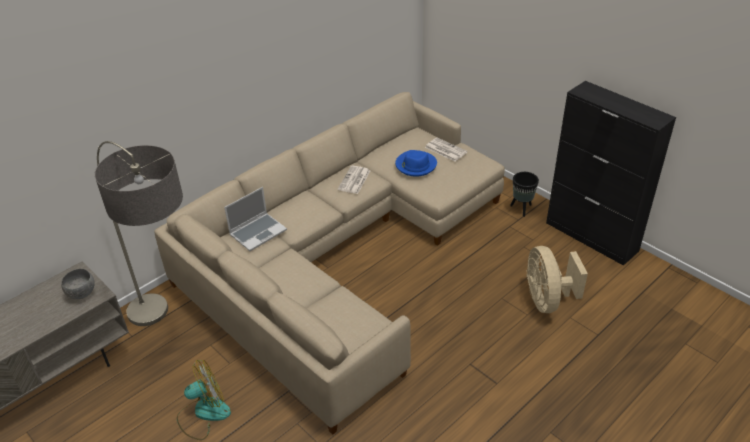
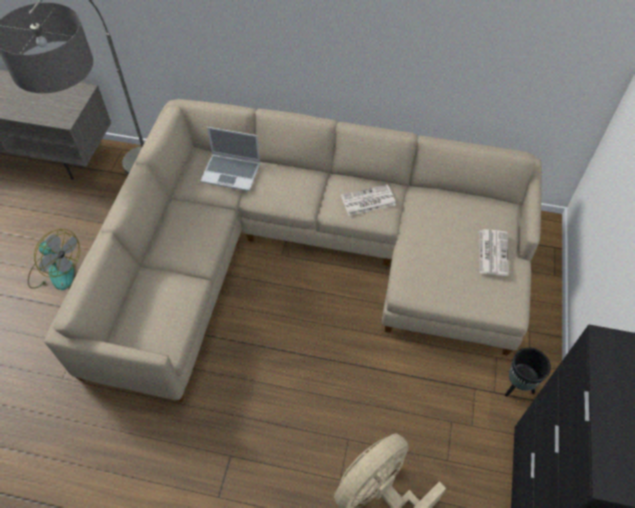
camera: 55 degrees right, 15 degrees up
(82, 293) = (60, 109): grey bowl -> none
(415, 165) = (438, 239): blue hat -> none

